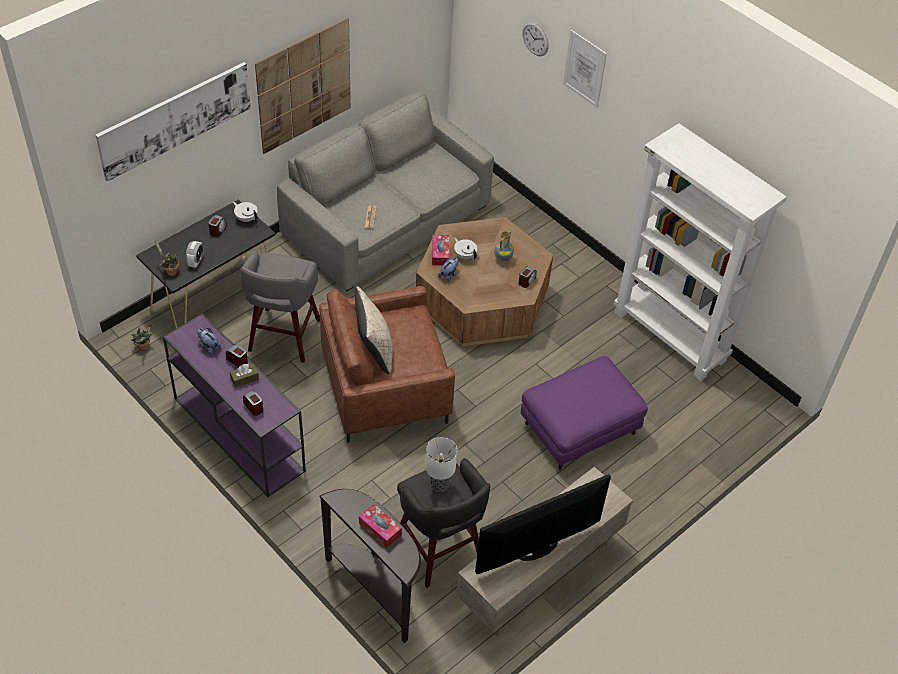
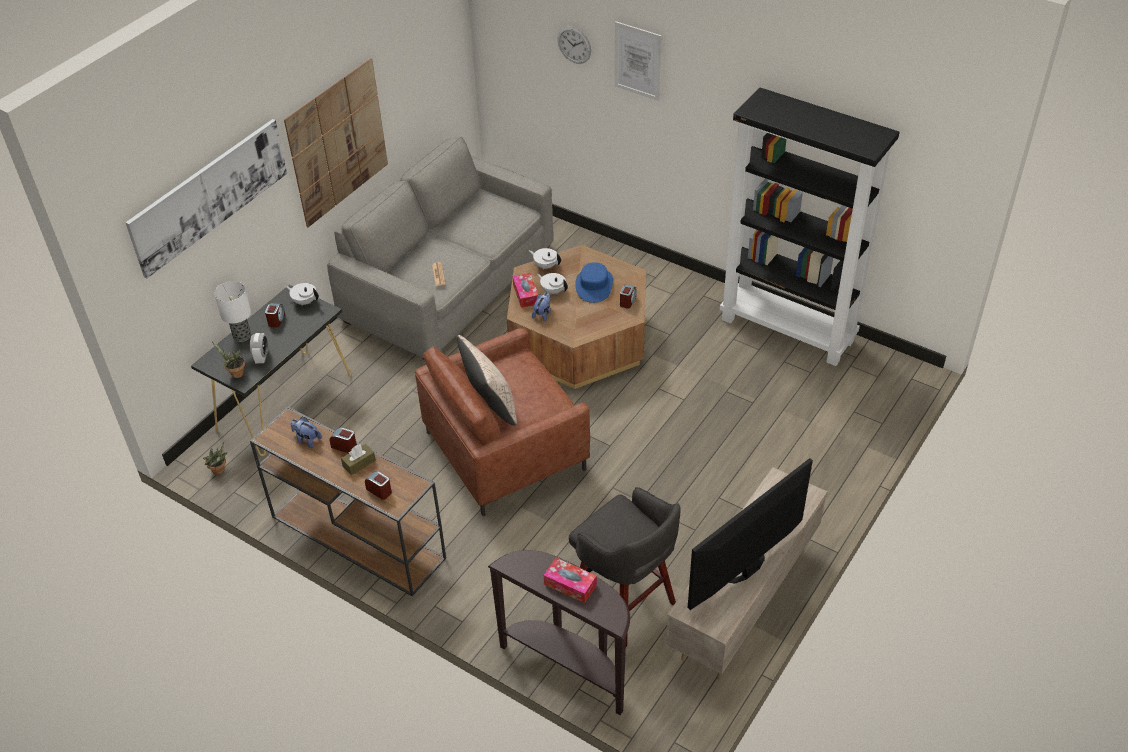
camera: 10 degrees left, 5 degrees down
(237, 433) = (356, 536): purple console table -> brown console table
(283, 337) = (375, 424): grey stool -> none
(438, 484) = (615, 523): table lamp -> table lamp (241, 336)
(466, 230) = (545, 266): none -> white teapot
(502, 259) = (594, 286): vase -> blue hat
(579, 428) = (728, 442): purple ottoman -> none
(671, 337) = (788, 330): white bookcase -> black bookcase

